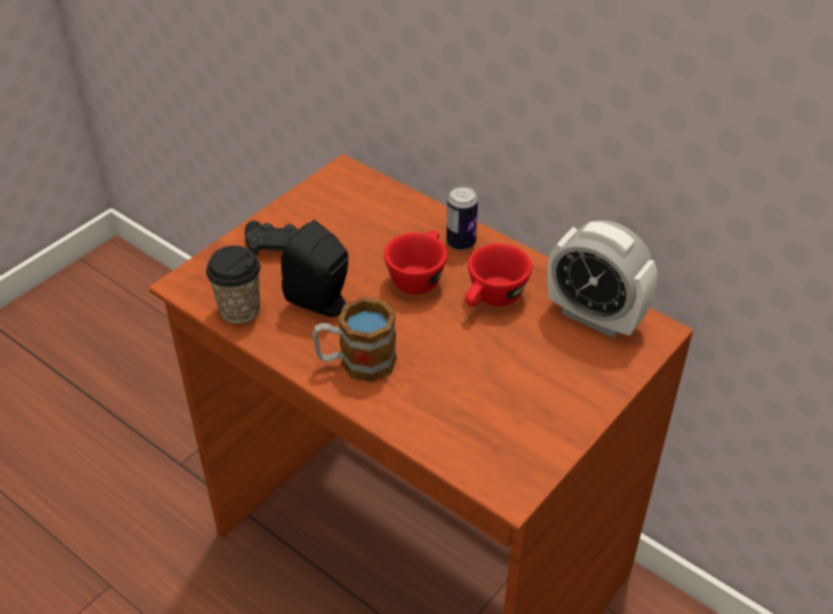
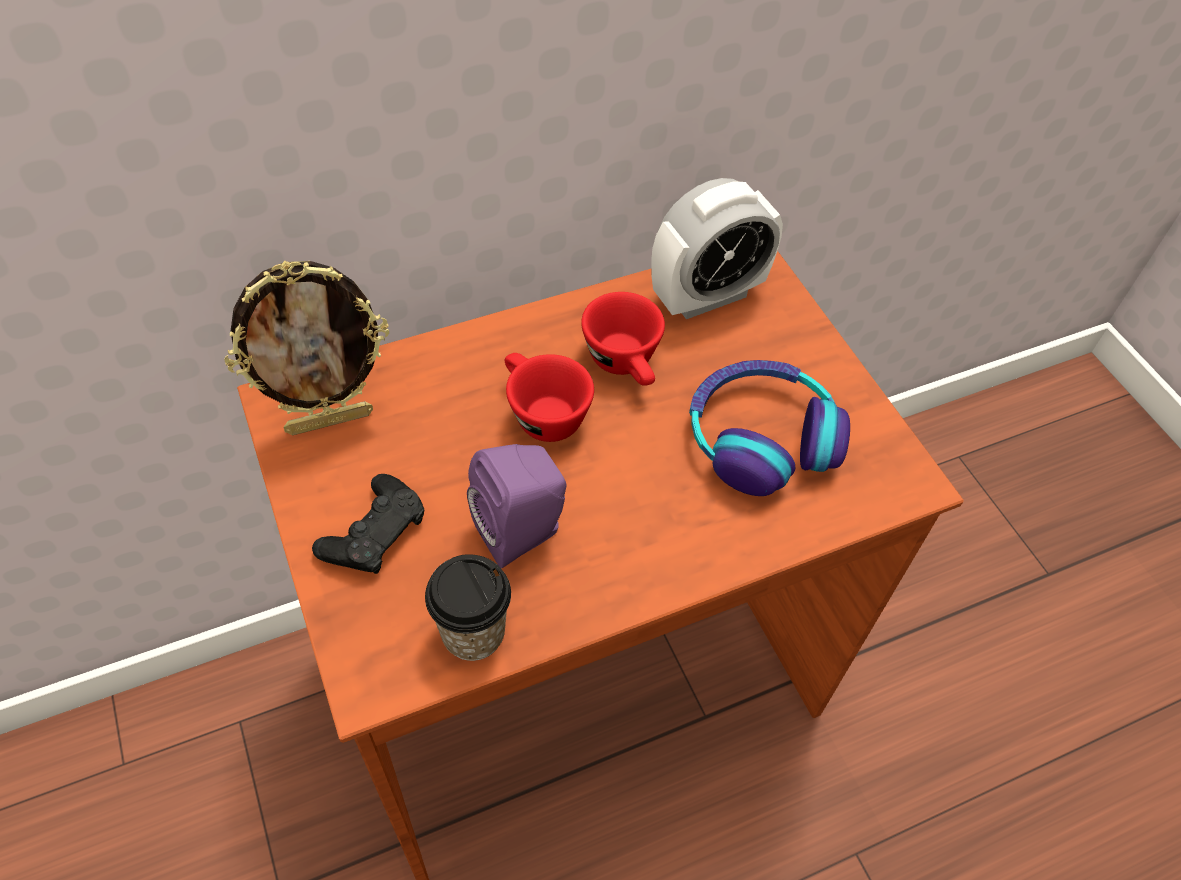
camera: 65 degrees left, 10 degrees up
(322, 303) = (523, 532): black speaker -> purple speaker
(344, 195) = (330, 420): none -> picture frame
(356, 362) = (651, 540): mug -> none
(461, 243) = (512, 348): can -> none
(484, 389) = (761, 437): none -> headphones

